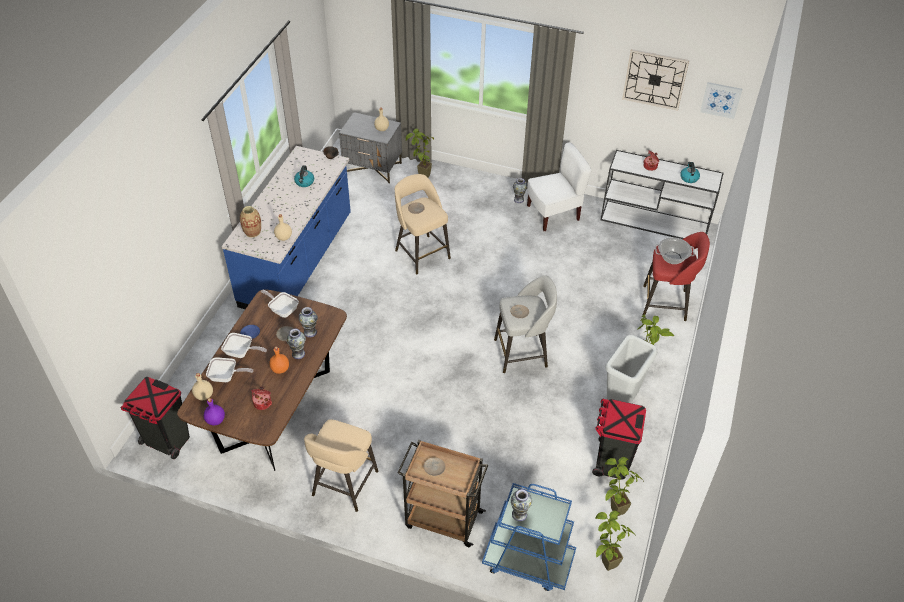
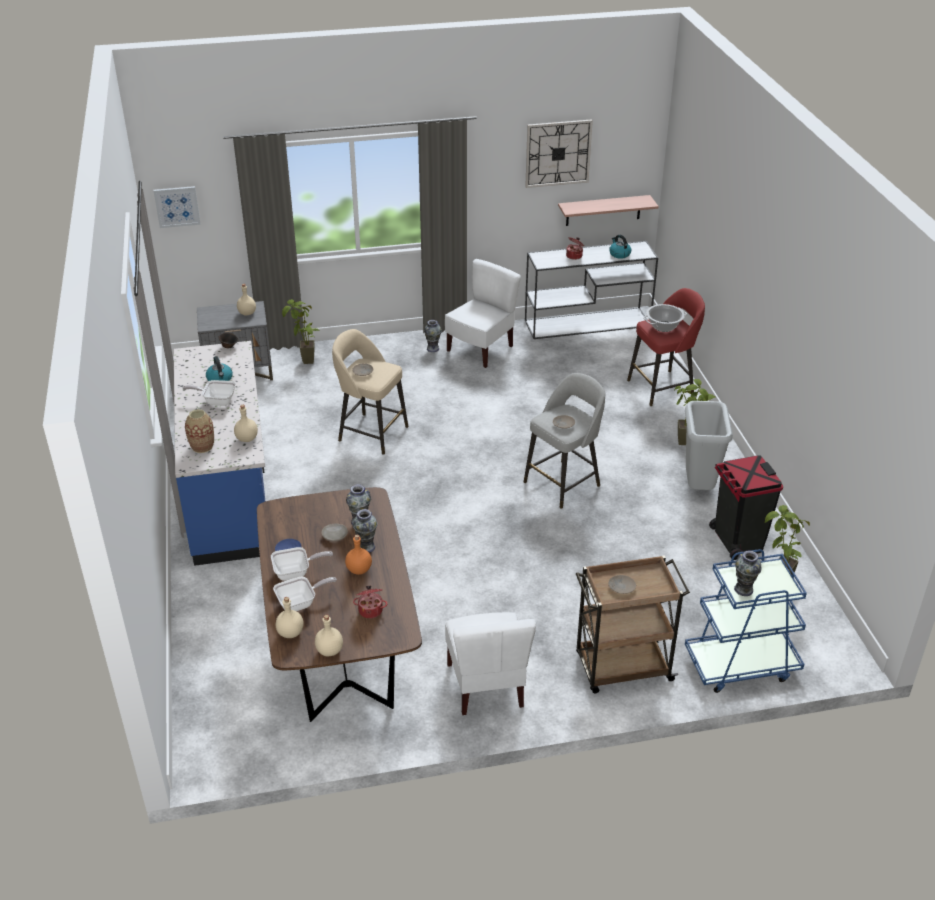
camera: 30 degrees left, 10 degrees down
(167, 441) = (228, 740): black trash can -> none
(215, 420) = (329, 651): purple bottle -> beige bottle
(282, 310) = (305, 513): frying pan -> frying pan (216, 401)
(344, 485) = (487, 686): beige stool -> white chair
(603, 565) = (812, 633): potted plant -> none
(689, 136) = (603, 210): none -> shelf
(721, 99) = (630, 156): picture -> picture (177, 206)

